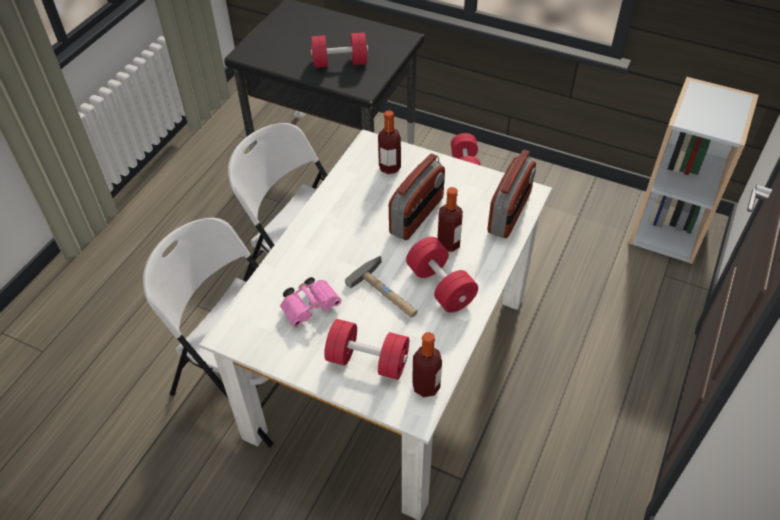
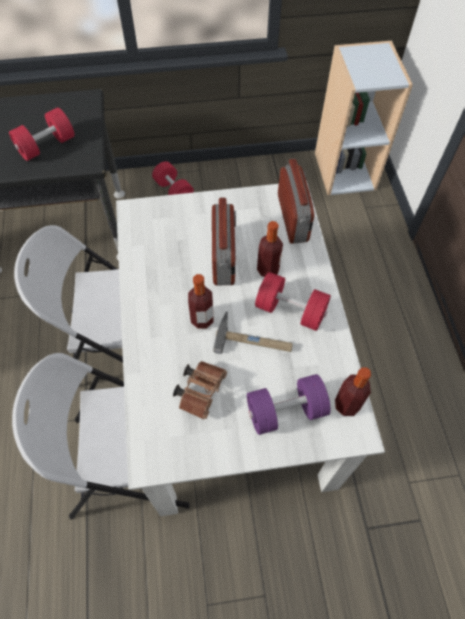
camera: 35 degrees left, 10 degrees up
(311, 306) = (201, 390): pink binoculars -> brown binoculars
(368, 360) = (285, 411): red dumbbell -> purple dumbbell
(389, 167) = (167, 225): bottle -> bottle (202, 319)

